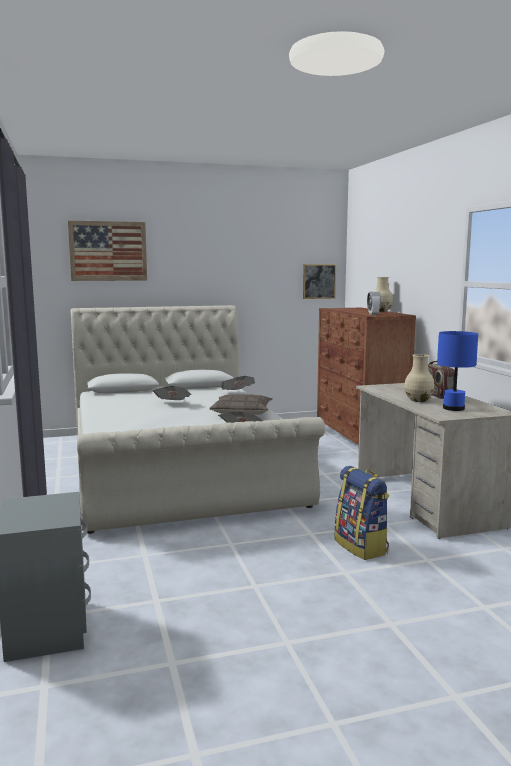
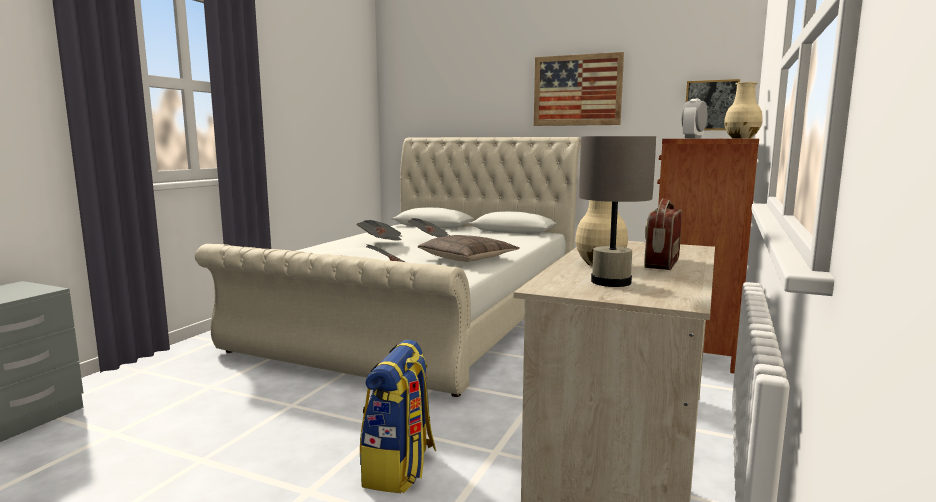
camera: 40 degrees right, 0 degrees up
(108, 251) = (448, 76): picture -> picture (577, 90)
(237, 393) = (526, 241): newspaper -> newspaper (382, 243)
(453, 408) = (610, 282): blue table lamp -> grey table lamp

